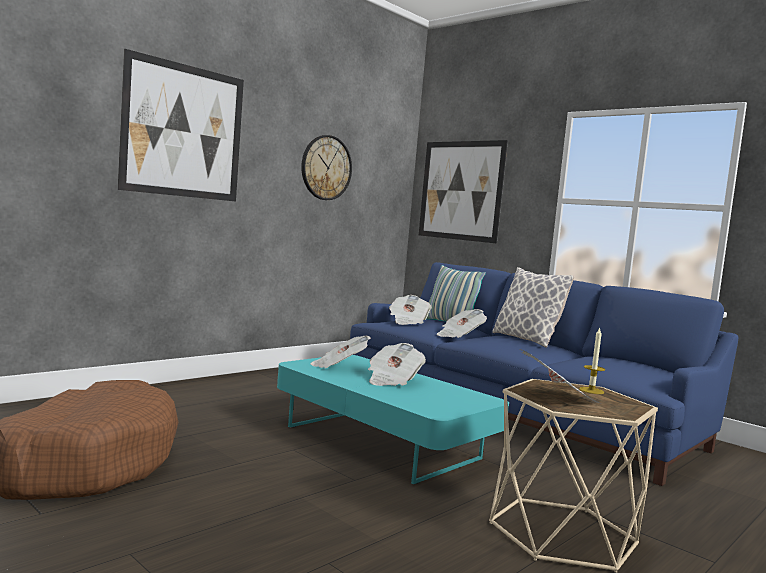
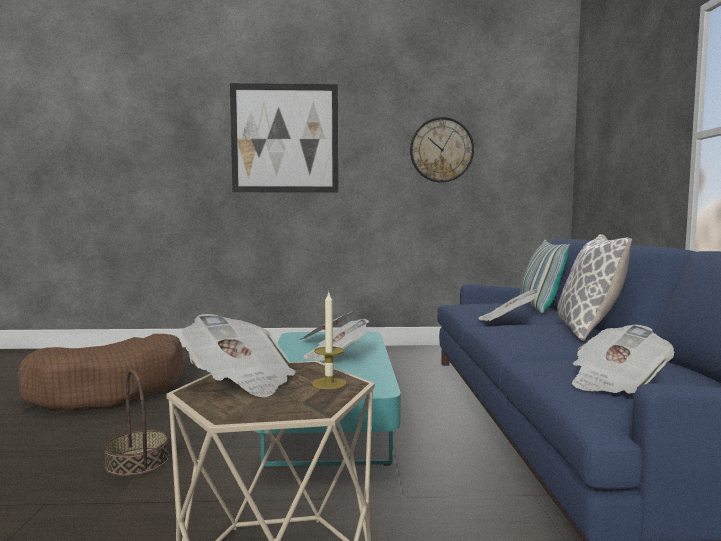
camera: 45 degrees right, 0 degrees up
(314, 511) = (138, 461): none -> basket
(408, 322) = (484, 304): newspaper -> newspaper (615, 383)
(461, 190) = (607, 149): picture -> none

